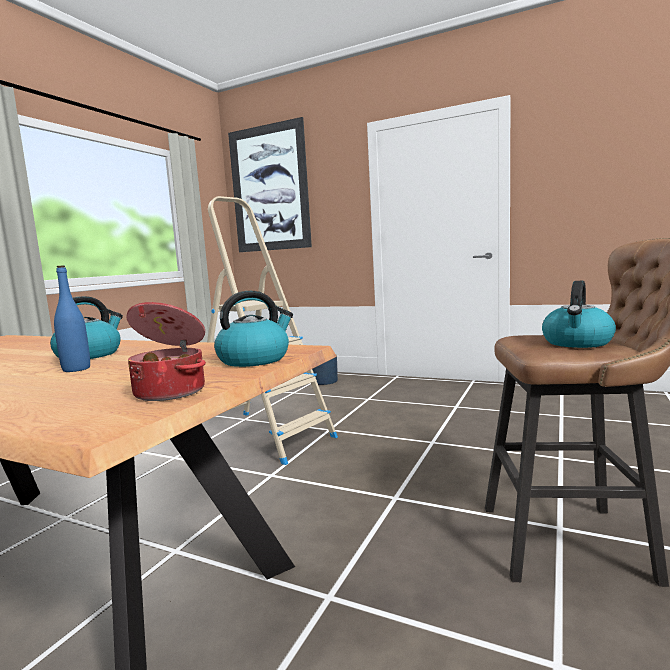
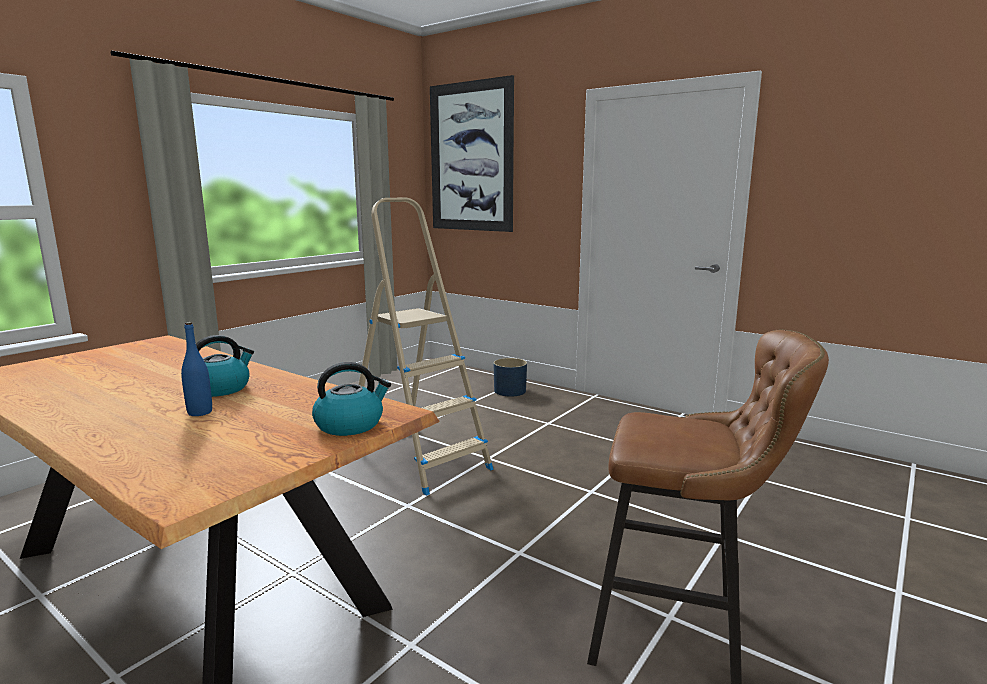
camera: 10 degrees right, 5 degrees up
(172, 391) = (255, 463): cooking pot -> none
(577, 343) = (684, 440): kettle -> none

